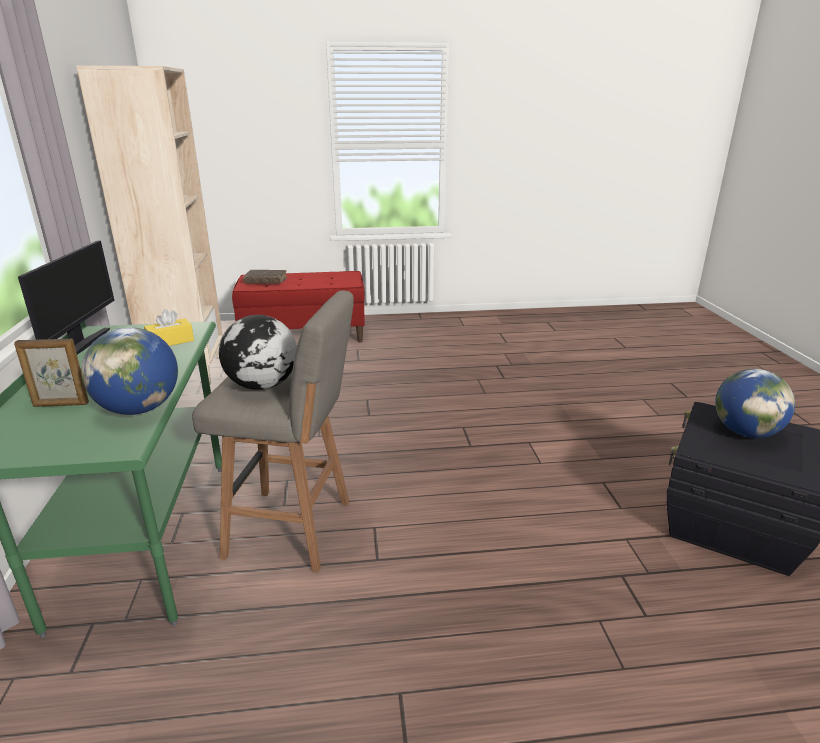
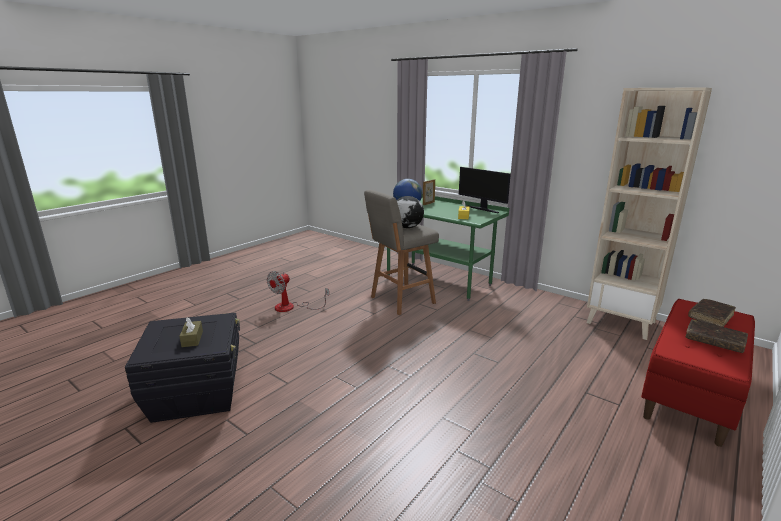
camera: 135 degrees right, 5 degrees down
(313, 278) = (714, 341): none -> brown book
(494, 646) = (291, 307): none -> fan
(745, 432) = (192, 339): globe -> brown tissue box

